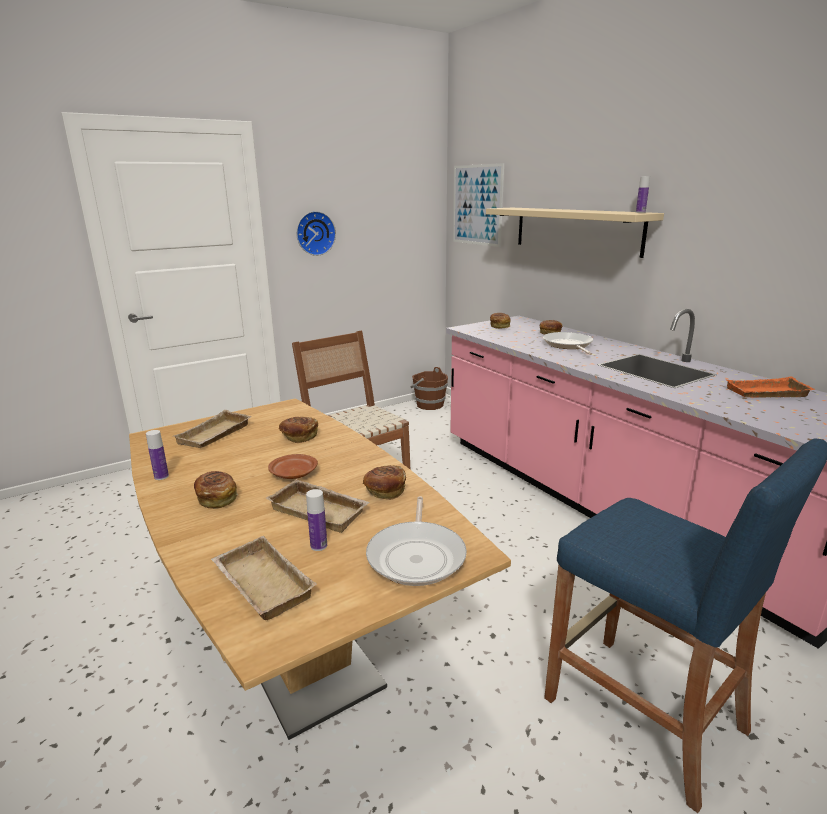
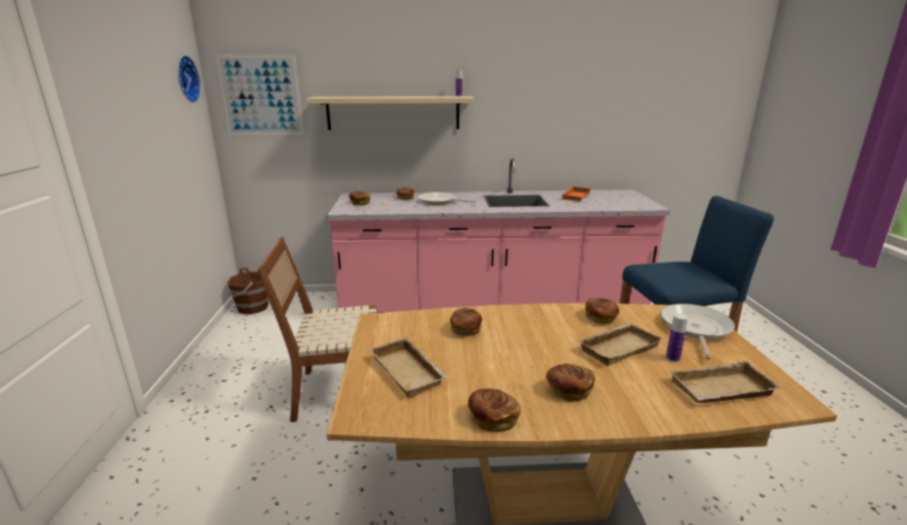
camera: 60 degrees left, 0 degrees up
(161, 476) = (492, 418): bottle -> bread
(293, 474) = (543, 346): brown plate -> none
(314, 233) = (120, 138): wall clock -> wall clock (185, 79)
(417, 556) = (695, 329): frying pan -> frying pan turned 105 degrees counterclockwise

